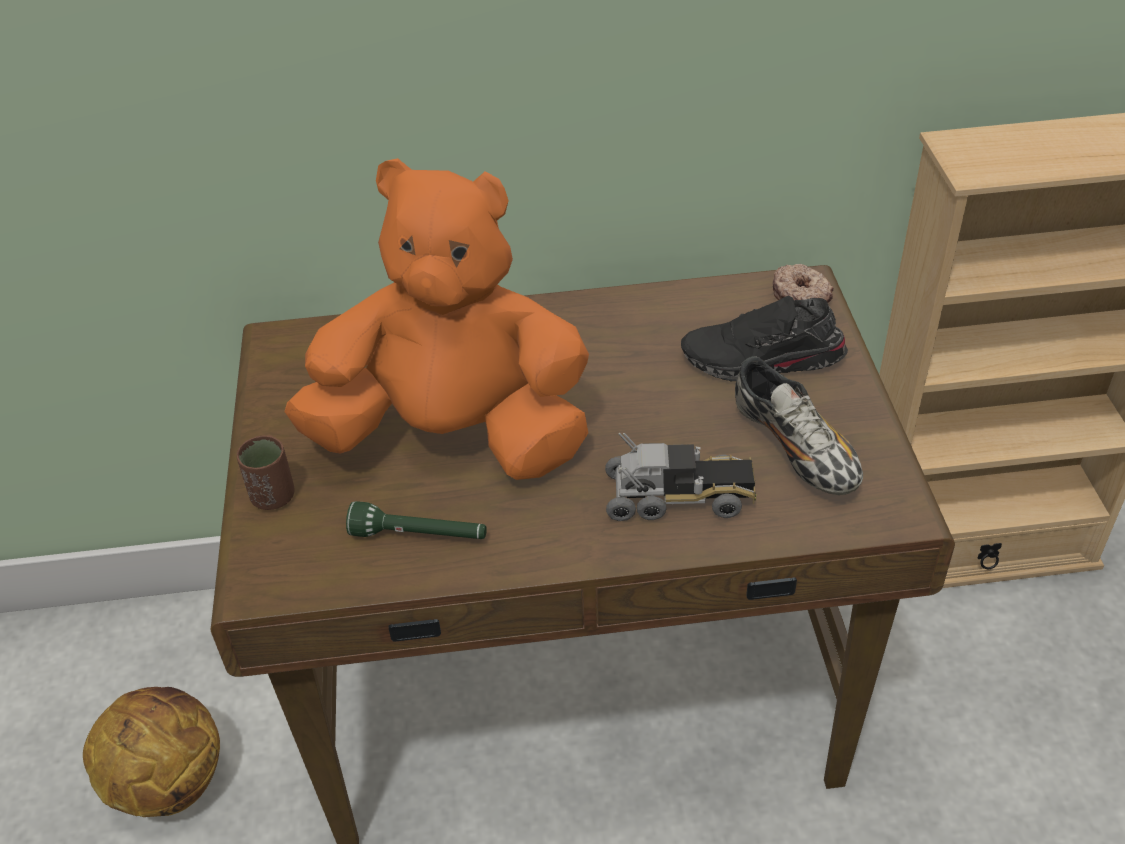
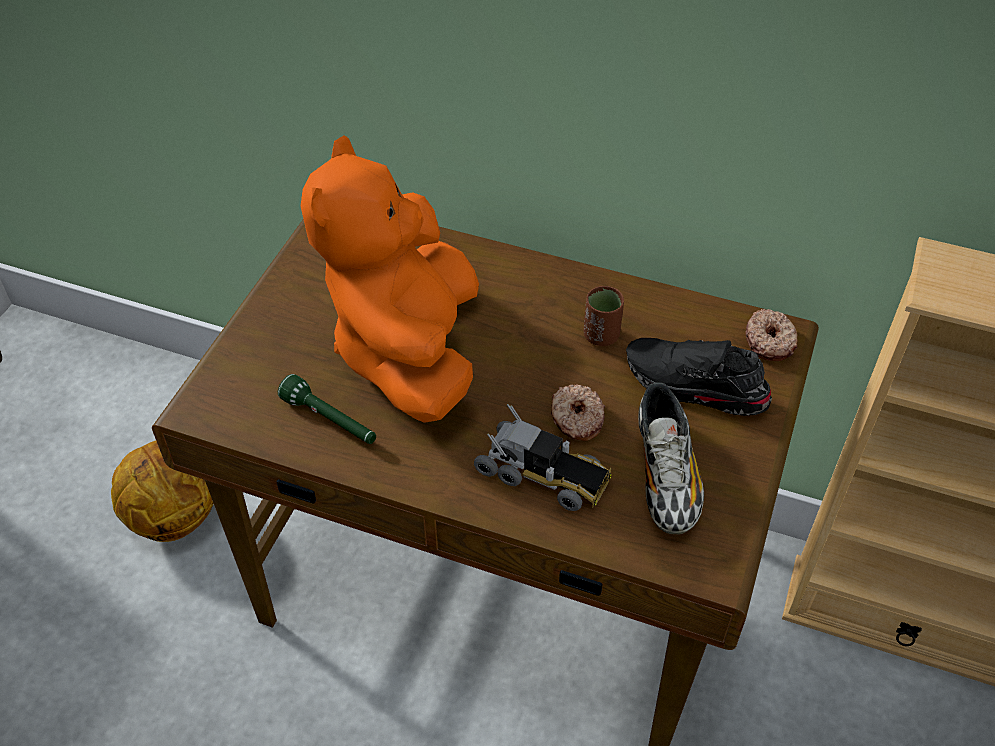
camera: 25 degrees right, 5 degrees up
(273, 497) = (251, 345): brown cup -> brown cup (601, 335)
(455, 436) = (408, 350): orange plush toy -> orange plush toy turned 120 degrees counterclockwise
(673, 433) = (576, 419): none -> donut

